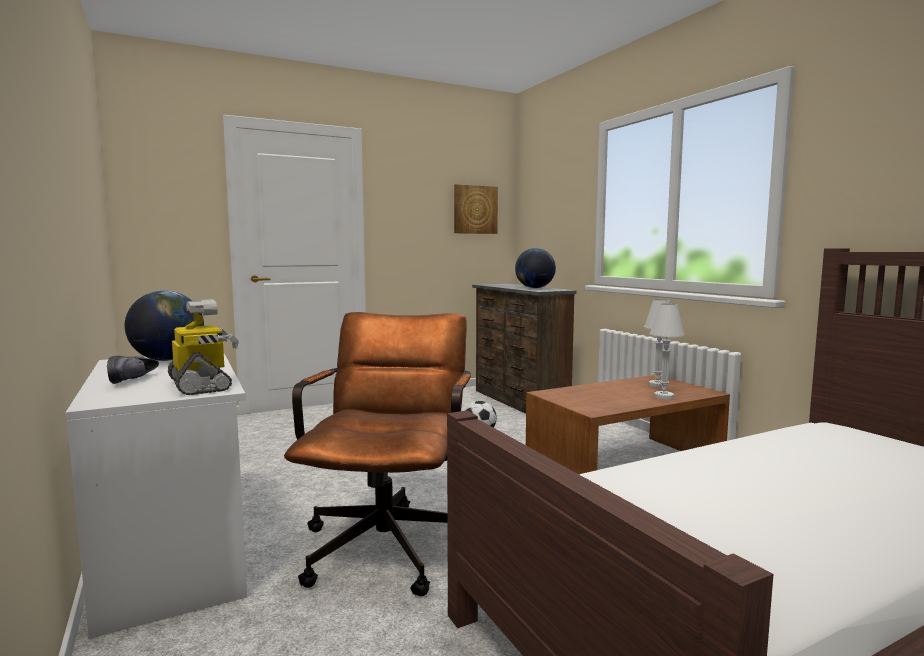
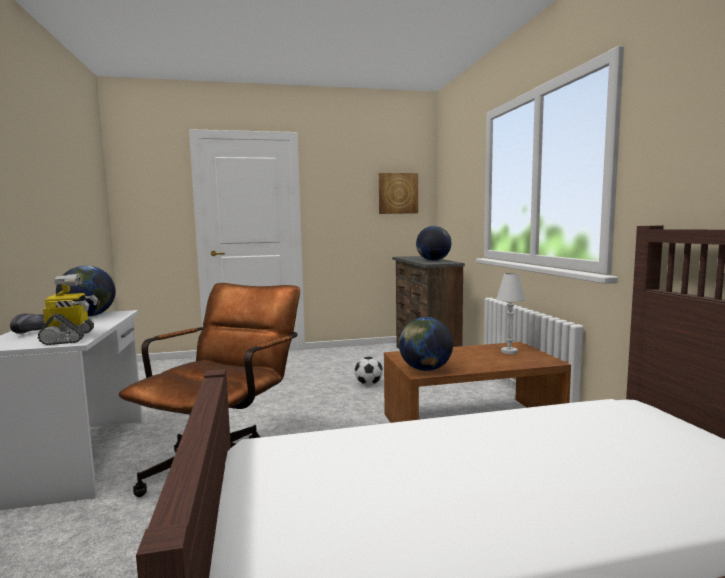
camera: 15 degrees right, 0 degrees up
(595, 407) = (425, 369): none -> globe
(663, 396) = (501, 363): white table lamp -> none

